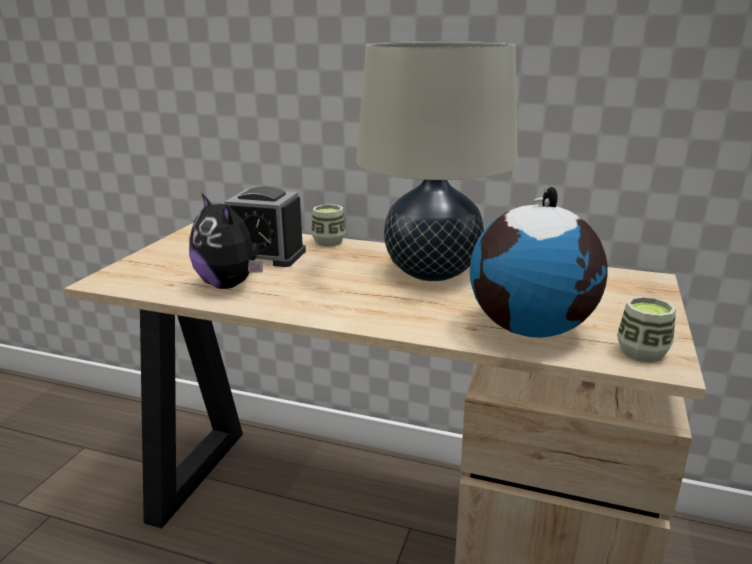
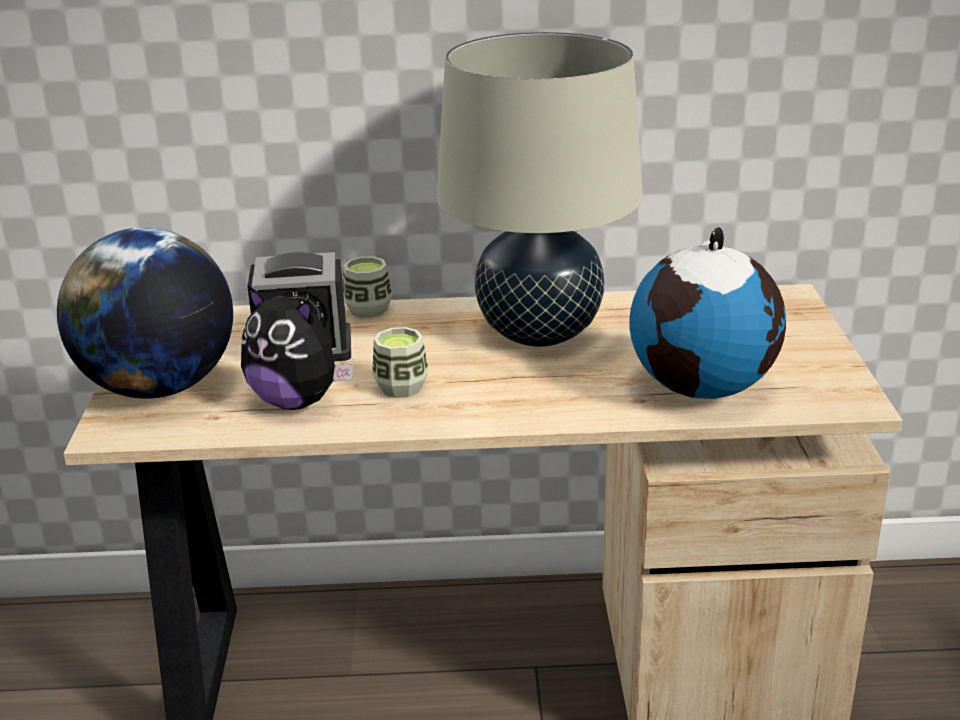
camera: 20 degrees left, 5 degrees up
(158, 263) = (159, 387): none -> globe
(642, 352) = (827, 392): cup -> cup (401, 387)

